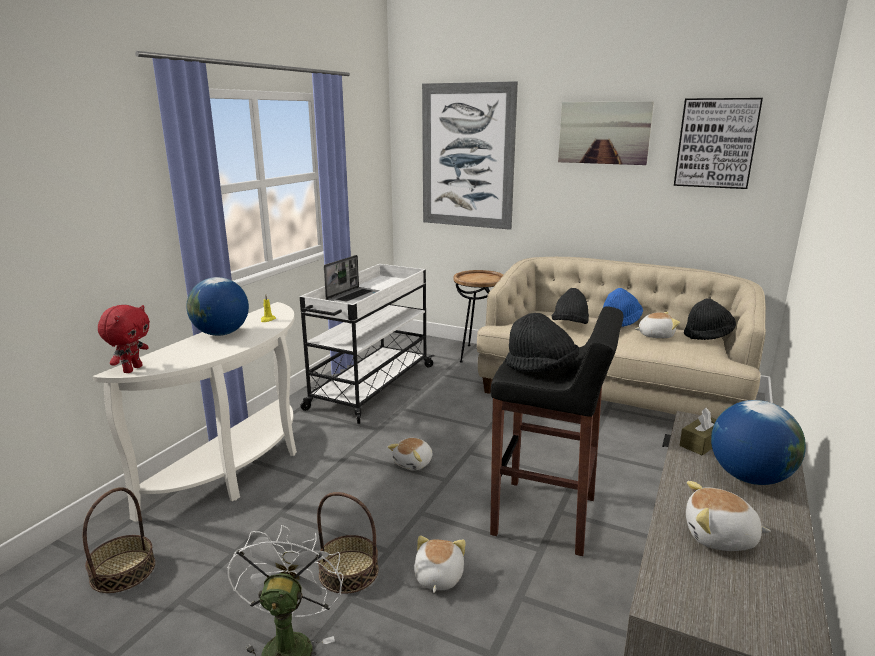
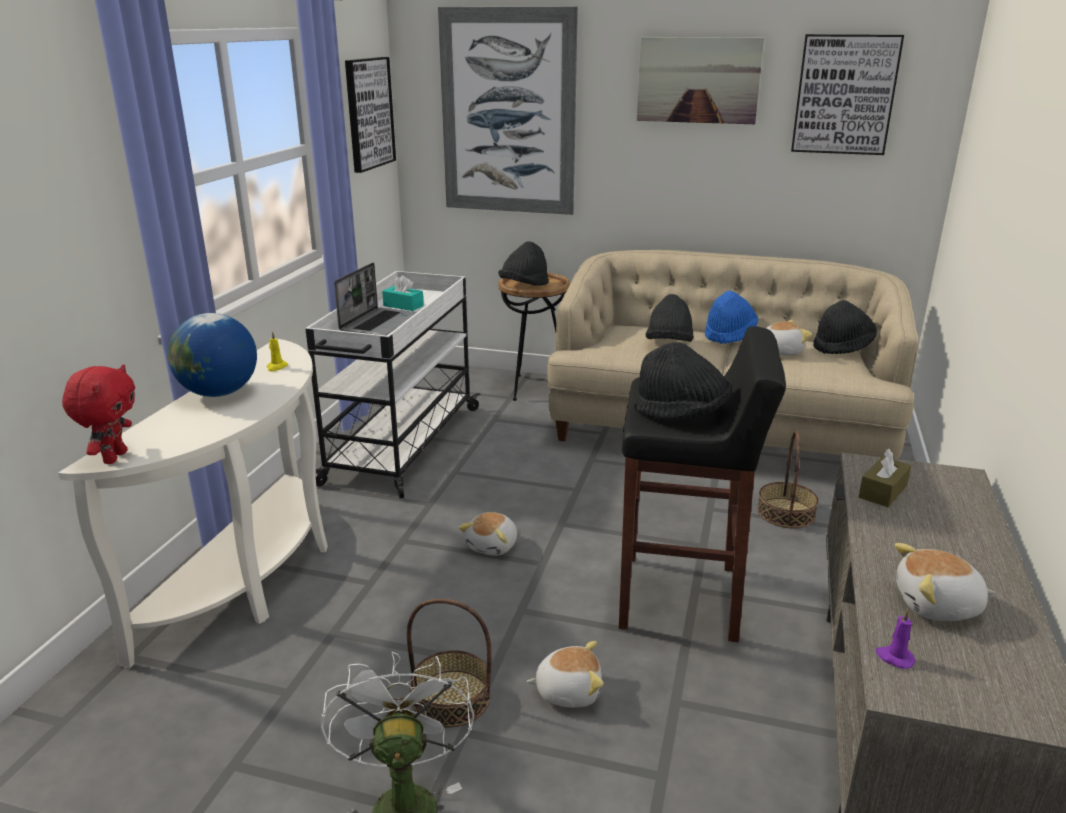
camera: 10 degrees left, 5 degrees up
(123, 571) = (136, 737): basket -> basket (785, 513)
(369, 155) = (369, 113): none -> picture
(378, 287) = (403, 306): none -> turquoise tissue box
(437, 577) = (568, 690): plush toy -> plush toy turned 90 degrees clockwise
(471, 279) = (524, 286): none -> black hat
(667, 575) = (894, 657): none -> purple candle
(749, 477) = (948, 529): globe -> none

